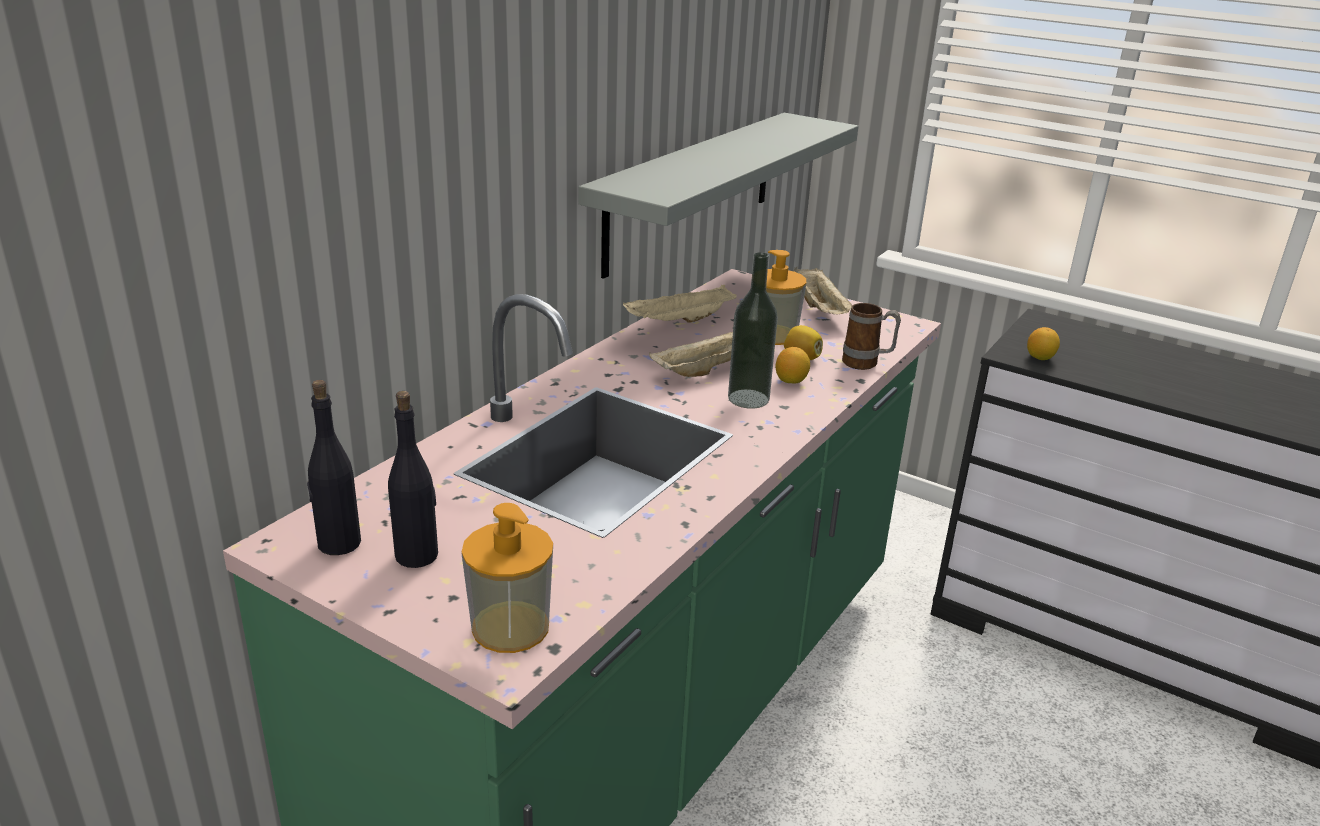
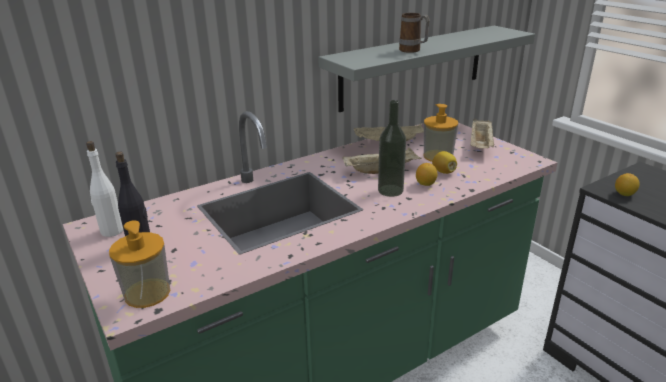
camera: 25 degrees right, 0 degrees up
(338, 543) = (112, 231): black bottle -> white bottle
(867, 364) = (484, 180): mug -> mug (413, 51)

